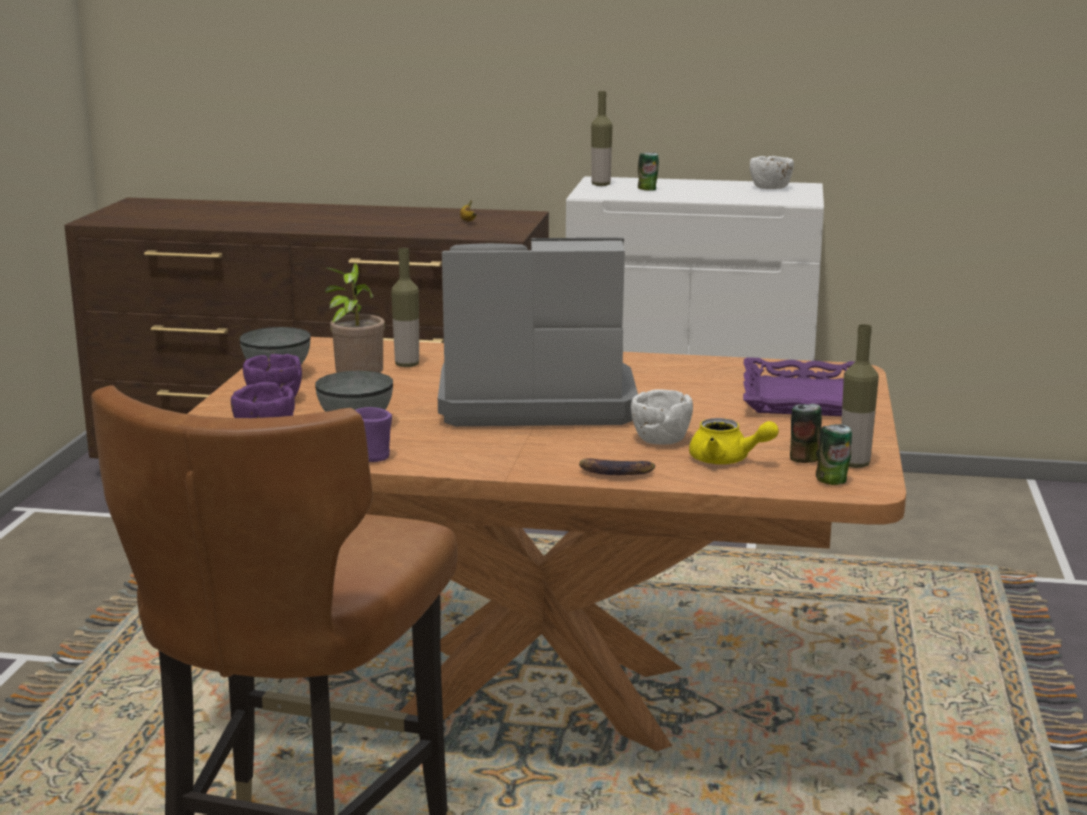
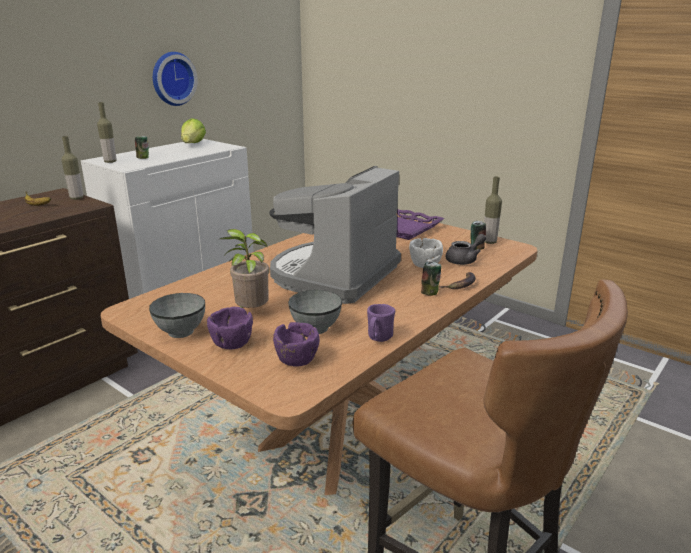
camera: 60 degrees left, 5 degrees up
(407, 365) = (224, 290): bottle -> bottle (76, 198)
(727, 460) = (464, 260): yellow teapot -> grey teapot
(771, 188) = (193, 144): white bowl -> lettuce
(786, 69) = (172, 78): none -> wall clock
(832, 481) = (506, 250): can -> can (430, 293)

